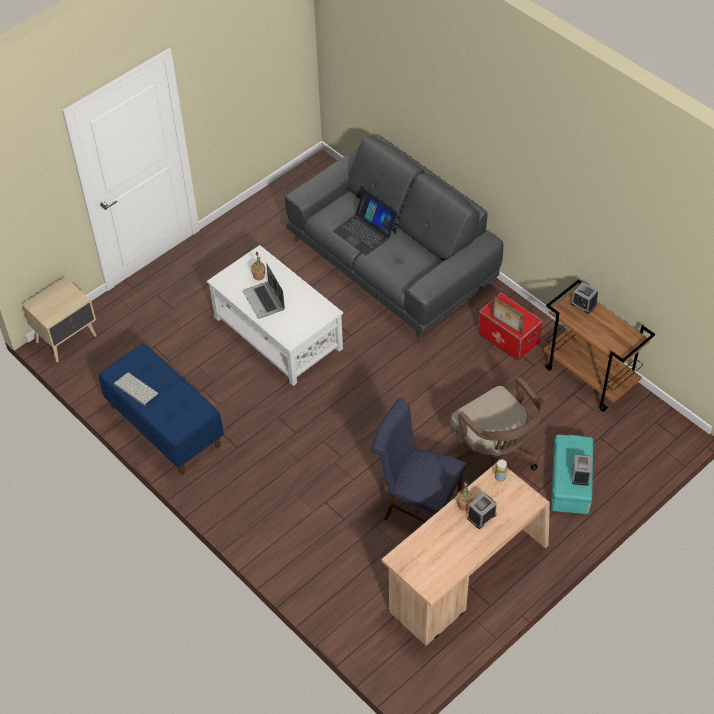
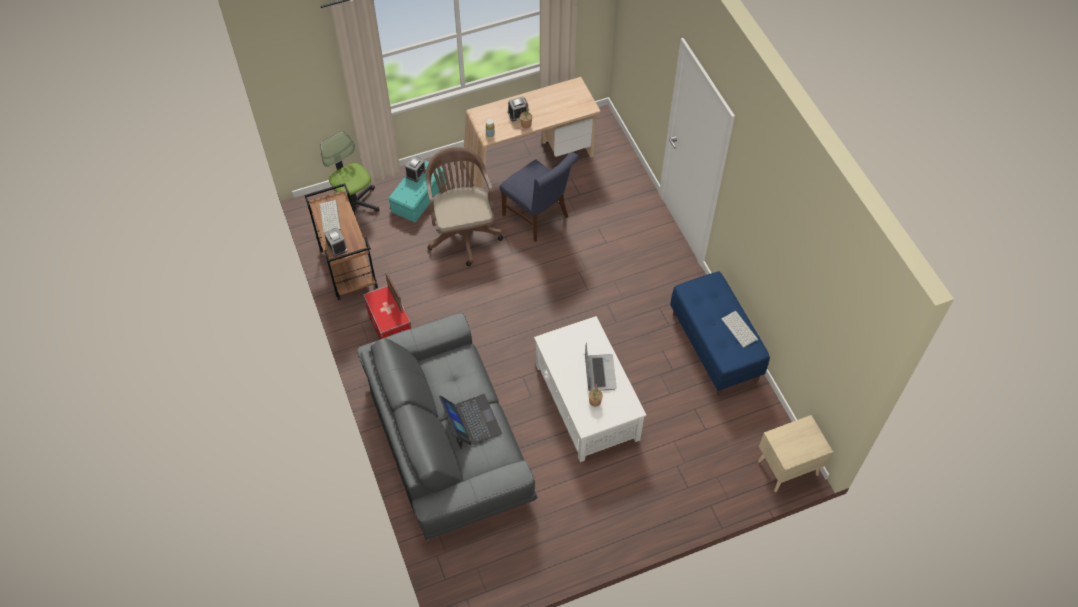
camera: 160 degrees left, 5 degrees up
(612, 330) = (331, 217): none -> keyboard
(636, 447) = (354, 204): none -> office chair

